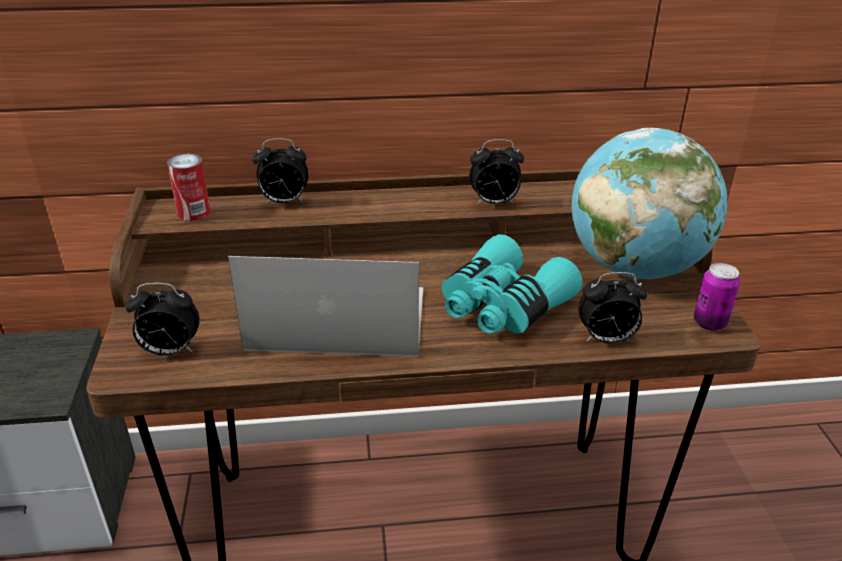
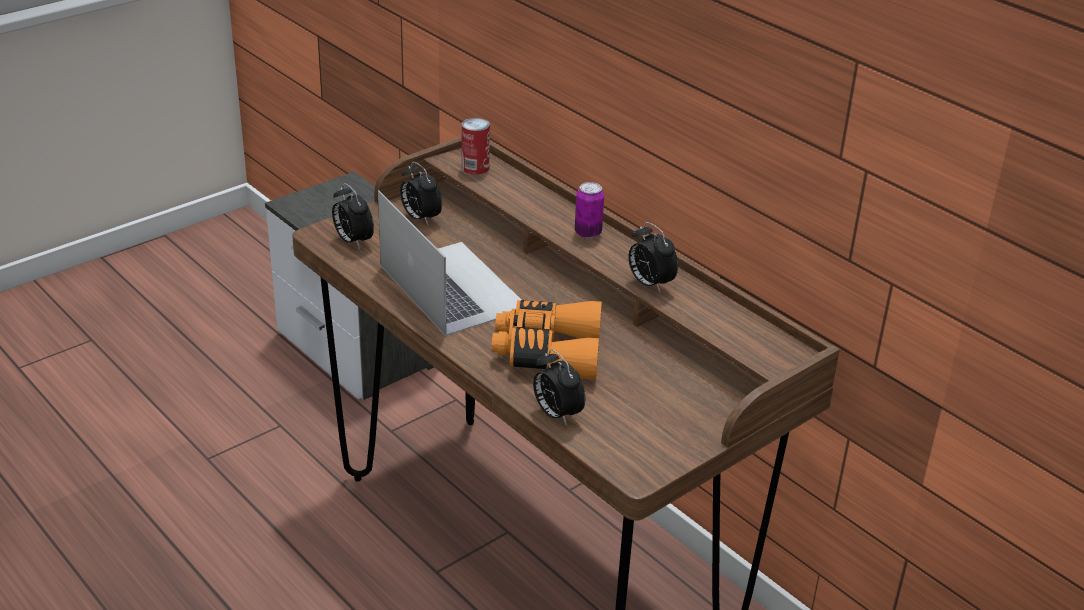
camera: 55 degrees right, 0 degrees up
(284, 202) = (534, 195): alarm clock -> alarm clock (420, 218)
(502, 306) = (547, 352): turquoise binoculars -> orange binoculars
(634, 268) = (684, 403): globe -> none
(709, 323) = (640, 463): can -> can (588, 233)

